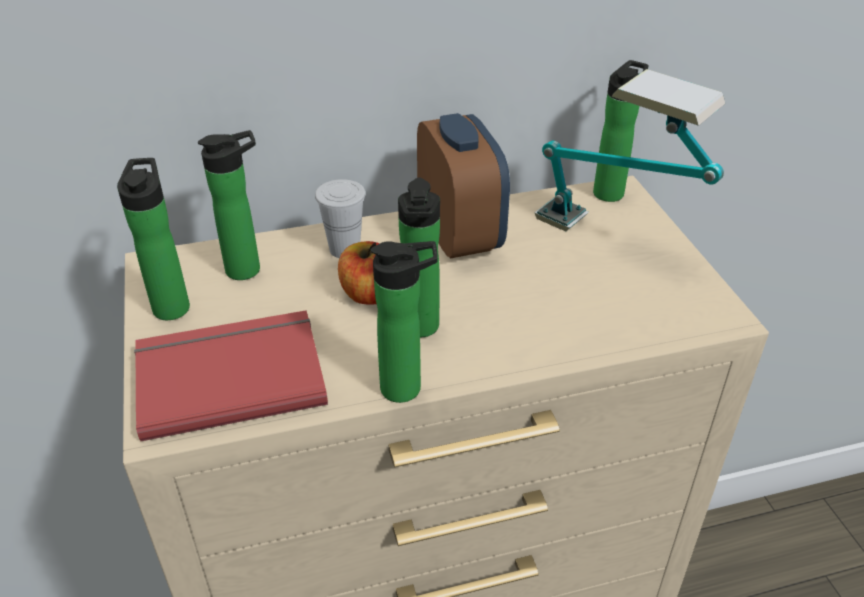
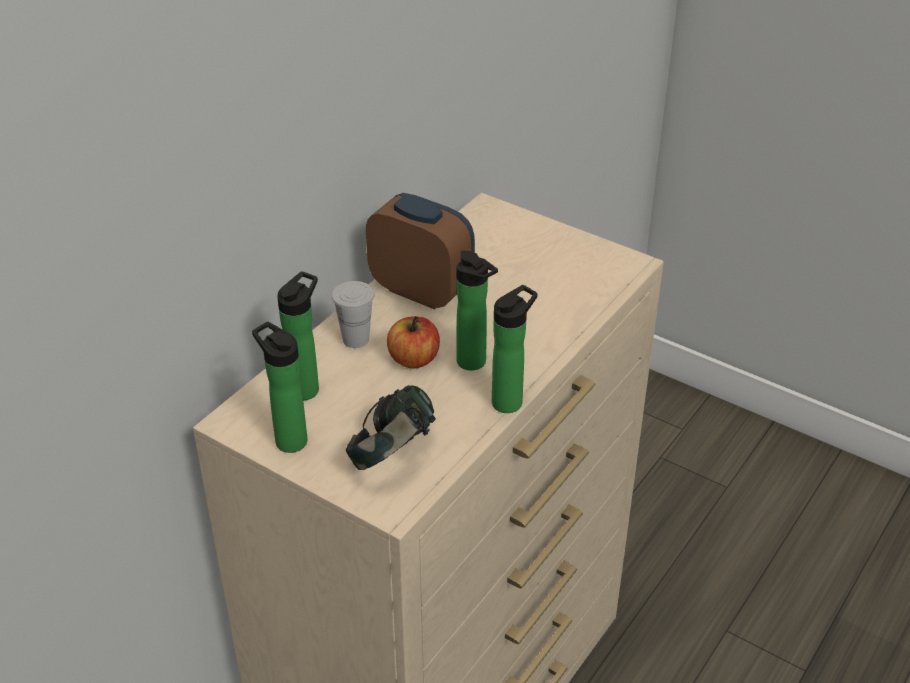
camera: 40 degrees left, 0 degrees up
(229, 375) = (393, 456): red book -> headphones
(610, 191) = (481, 211): bottle -> none
(614, 240) = (521, 245): table lamp -> none

